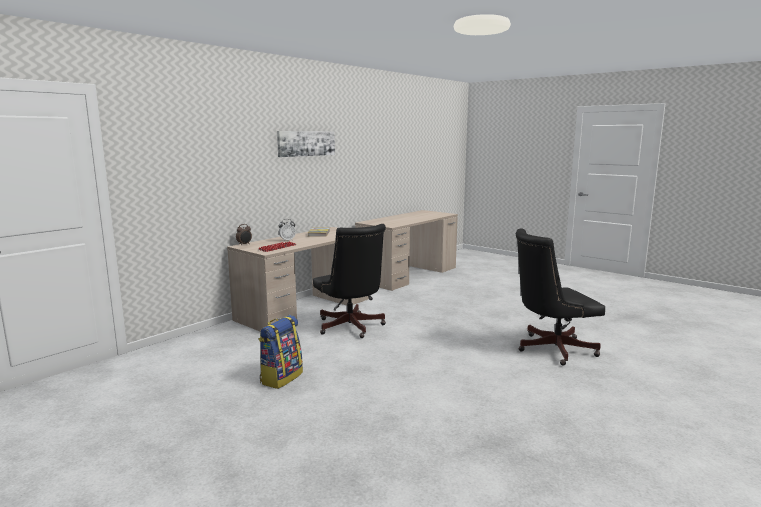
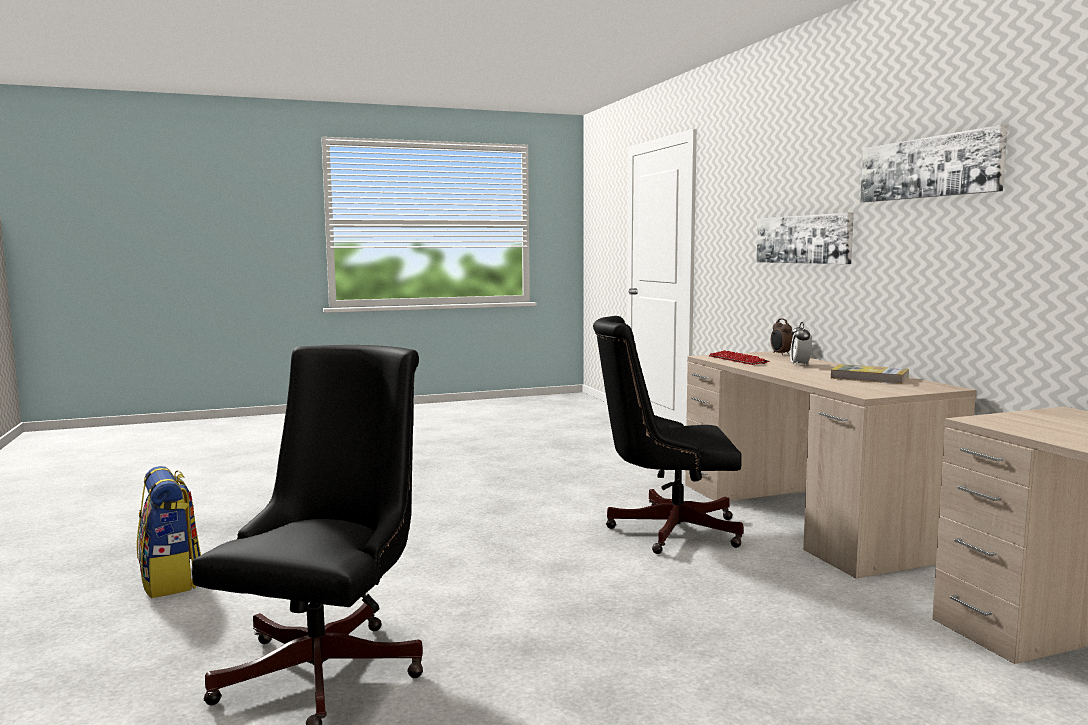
camera: 120 degrees right, 5 degrees down
(239, 177) = (803, 239): none -> picture
(281, 378) = (534, 477): backpack -> backpack (171, 581)

